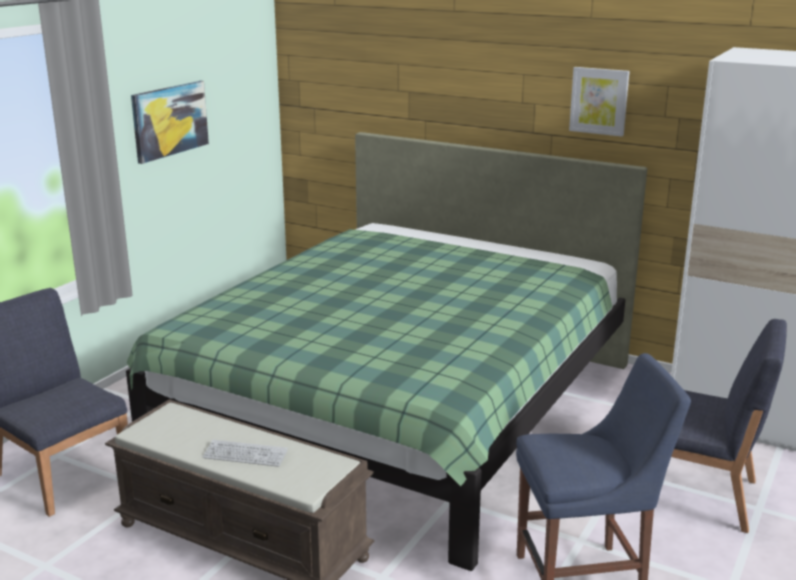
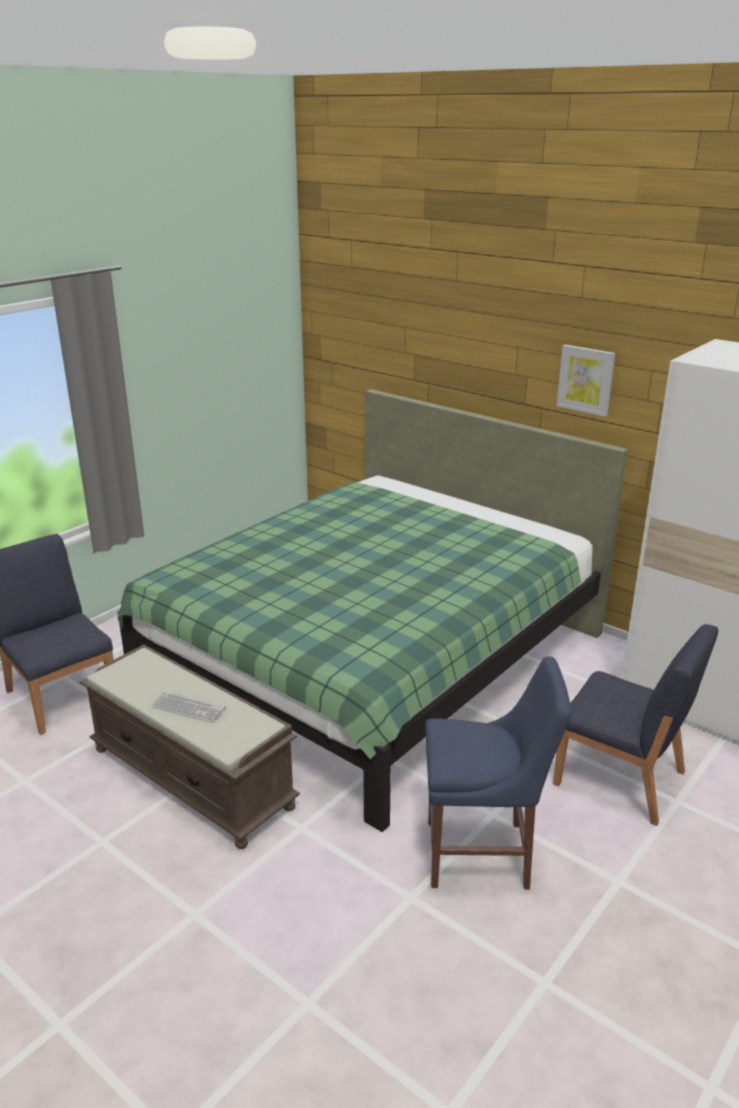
camera: 10 degrees right, 5 degrees up
(169, 120) = (186, 376): picture -> none

